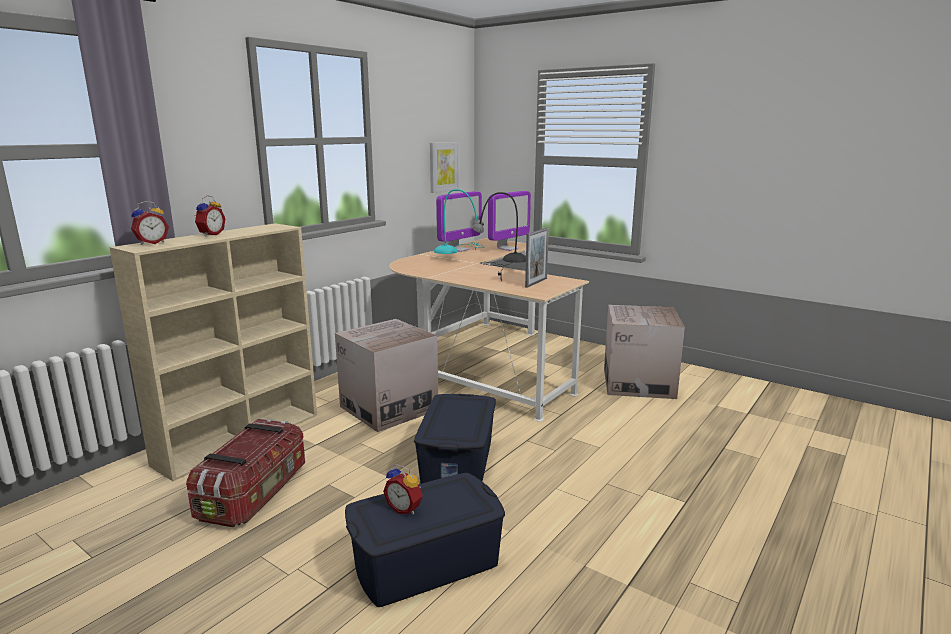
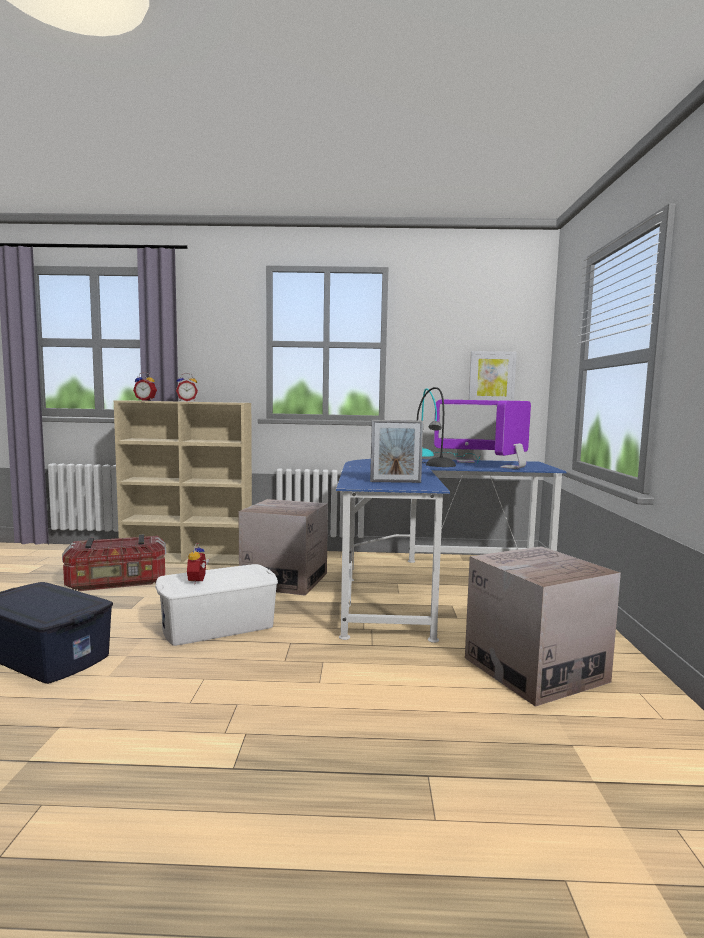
camera: 55 degrees right, 10 degrees down
(405, 508) = (40, 596): alarm clock -> alarm clock (199, 581)
(458, 461) = (218, 625): blue storage box -> white storage box
(479, 364) = (426, 585): beige desk -> blue desk
(507, 248) = (513, 467): monitor -> monitor turned 120 degrees clockwise

